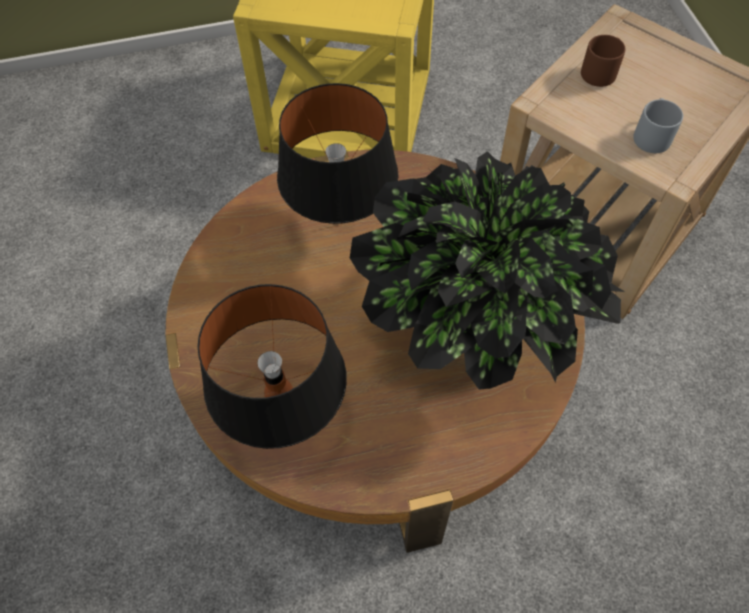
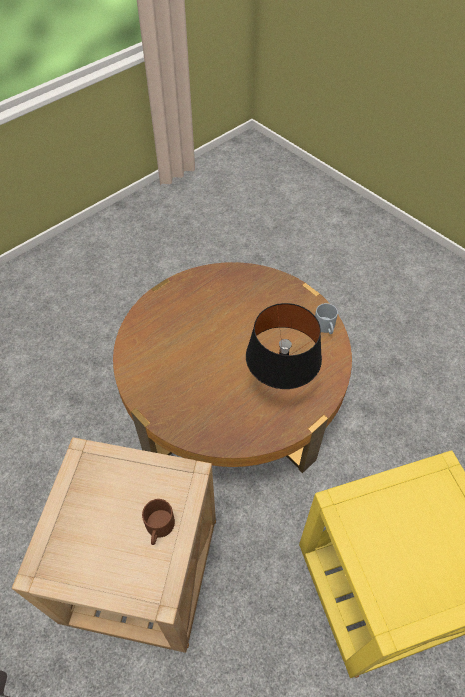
camera: 150 degrees right, 5 degrees down
(286, 416) = (240, 286): black table lamp -> none
(474, 325) = (175, 360): potted plant -> none
(651, 134) = (106, 483): grey mug -> grey mug (326, 327)

